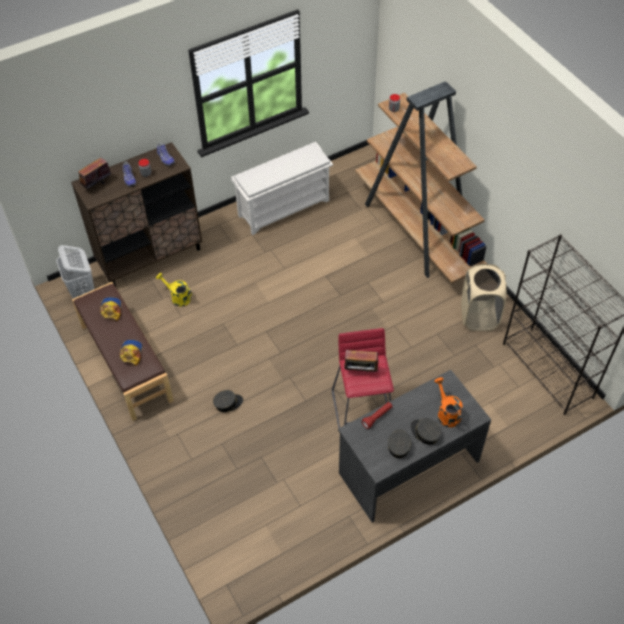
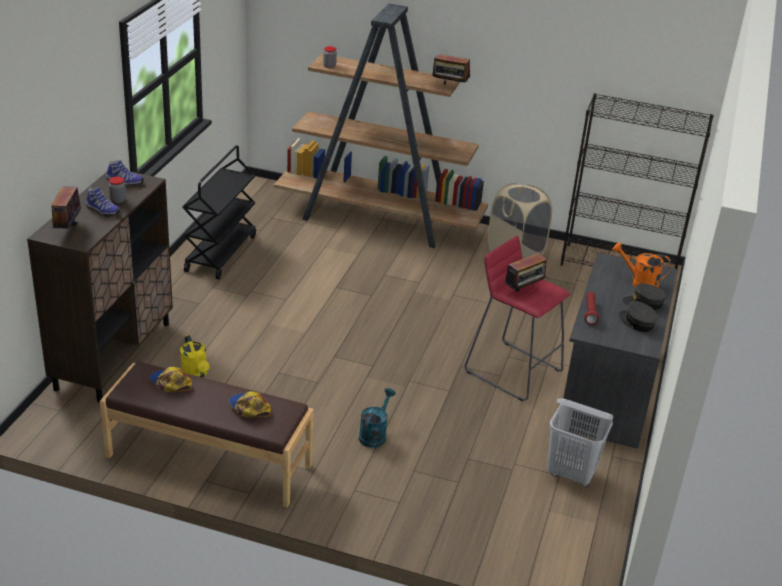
camera: 45 degrees left, 20 degrees down
(83, 293) = (65, 425): white laundry basket -> white laundry basket (571, 474)
(177, 297) = (196, 375): yellow watering can -> yellow watering can turned 105 degrees counterclockwise
(228, 403) = (374, 434): grey cap -> turquoise watering can
(284, 207) = (220, 253): white shoe rack -> black cart
(456, 172) = (449, 87): none -> radio

